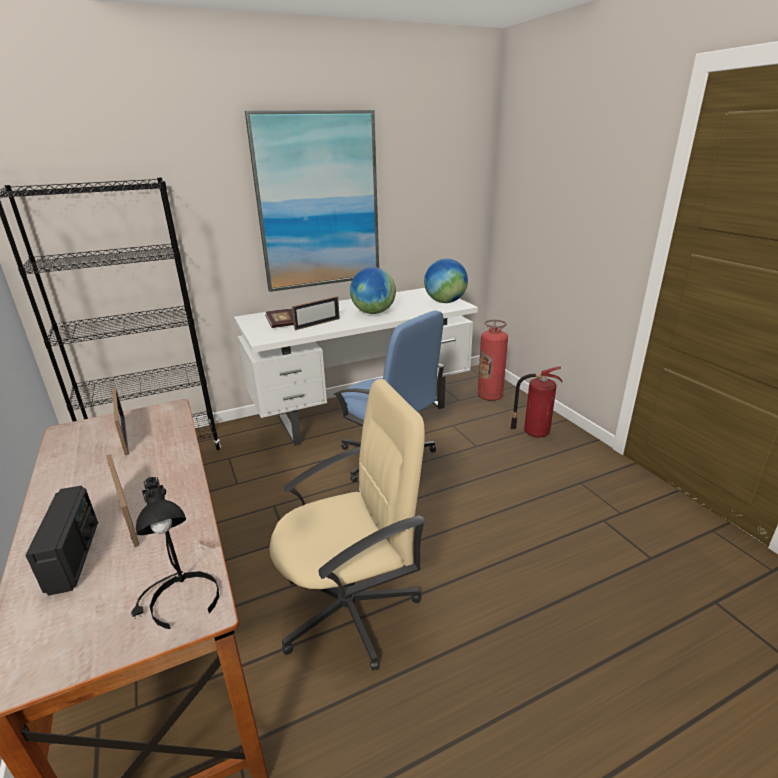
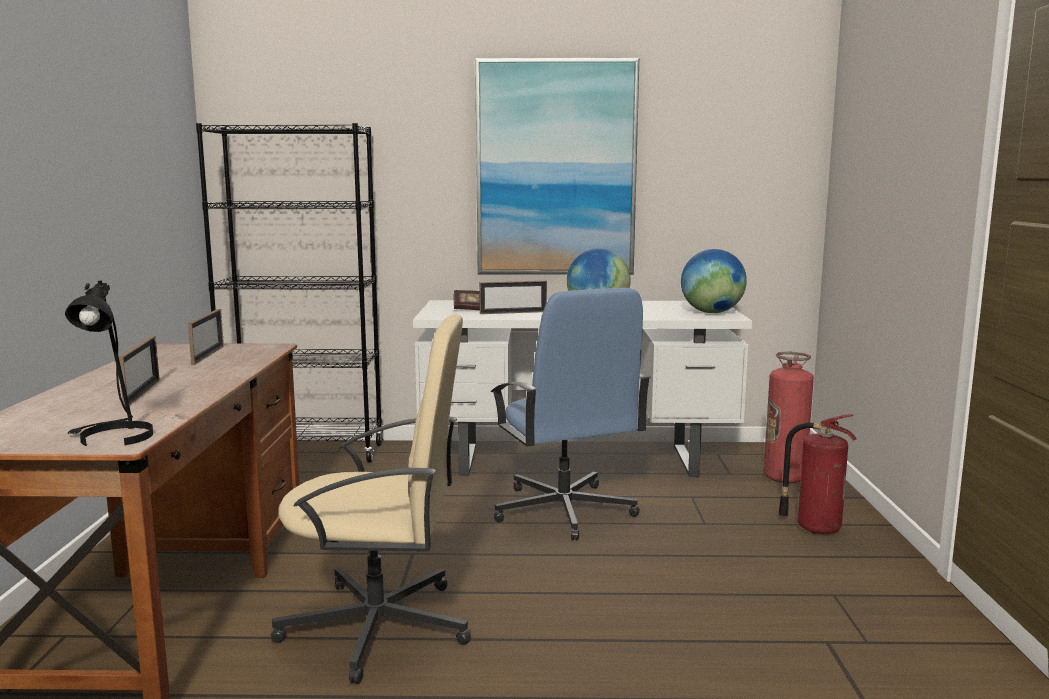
camera: 25 degrees right, 15 degrees down
(74, 556) = (74, 404): radio -> none

